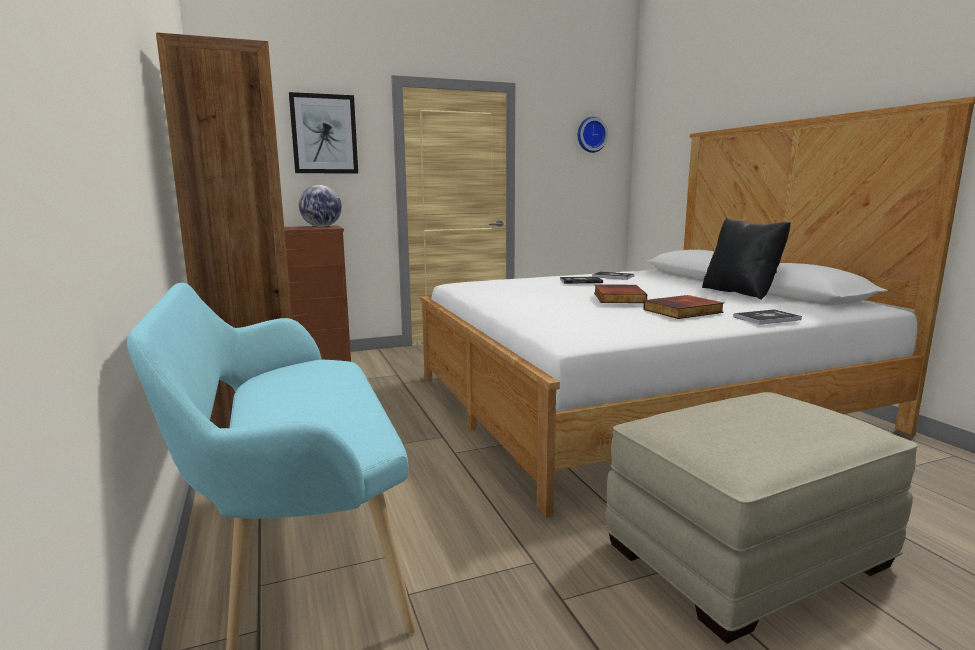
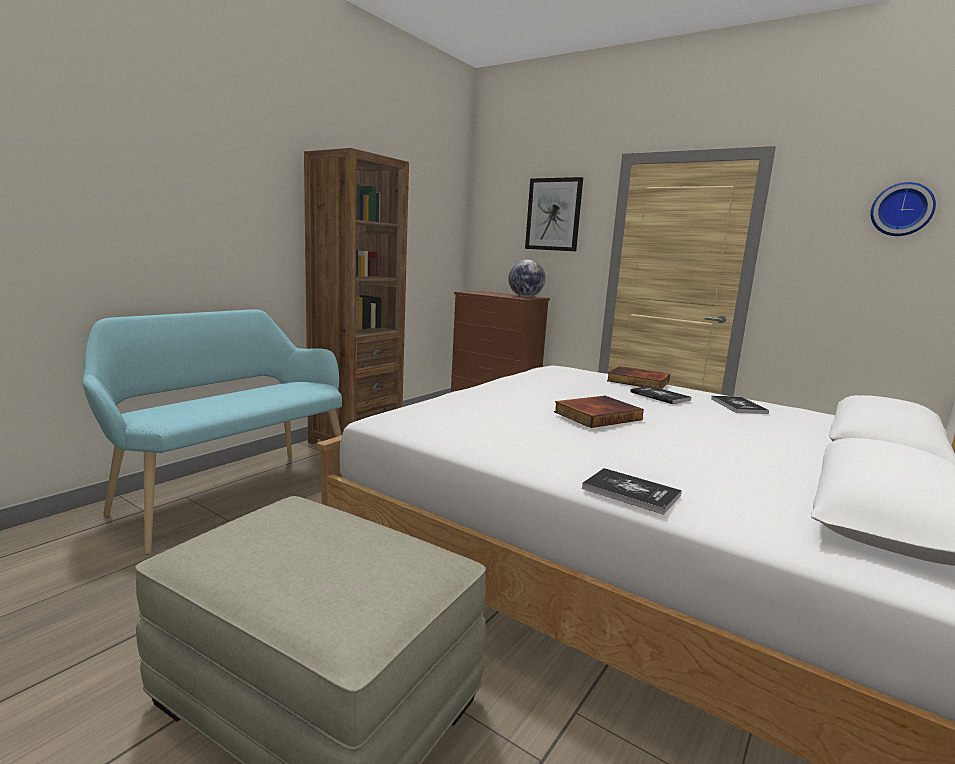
camera: 55 degrees right, 0 degrees up
(683, 311) = (580, 446): book -> book (637, 381)
(740, 293) = (800, 472): black pillow -> none

